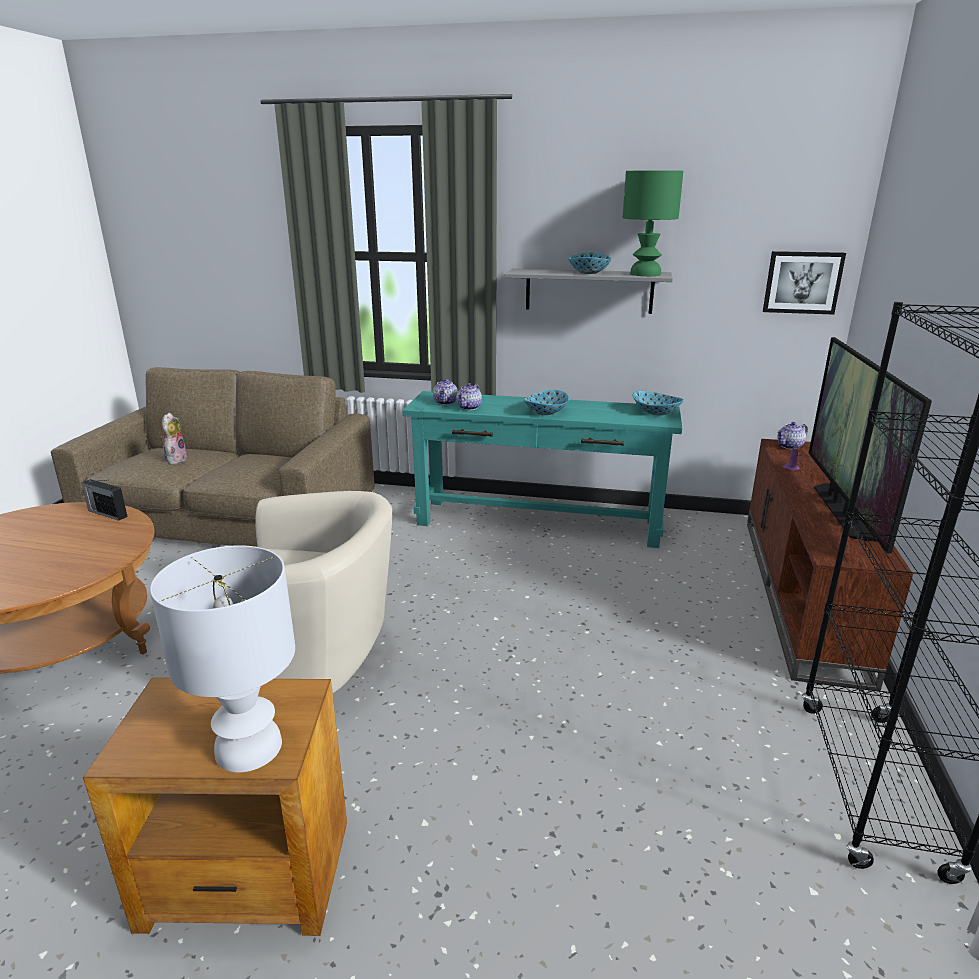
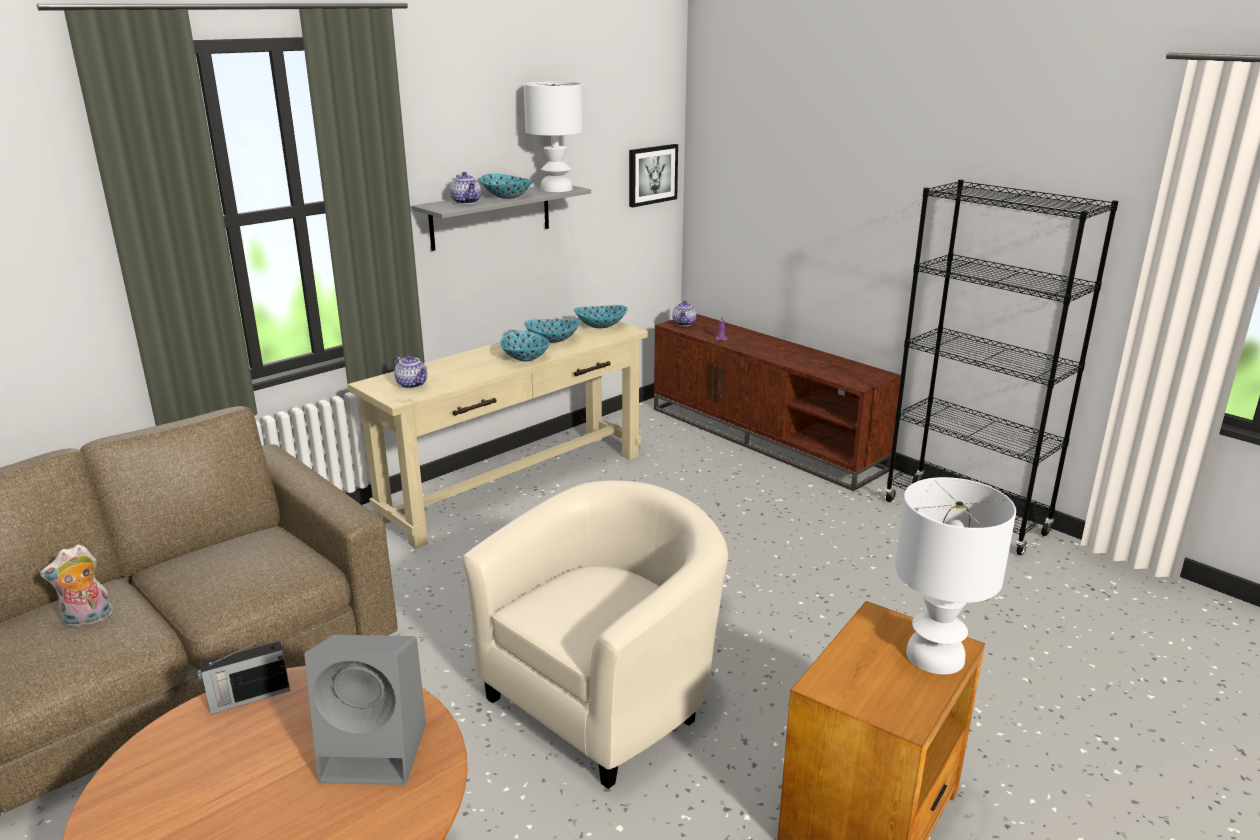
camera: 55 degrees left, 0 degrees up
(66, 564) = (377, 752): none -> grey speaker
(175, 459) = (88, 621): plush toy -> plush toy turned 75 degrees counterclockwise
(469, 408) = (450, 380): teapot -> teapot (467, 202)
(538, 522) = (515, 486): turquoise console table -> beige console table
(595, 409) = (552, 339): none -> bowl
(645, 274) = (555, 189): green table lamp -> white table lamp
(843, 511) = (805, 355): television -> none

